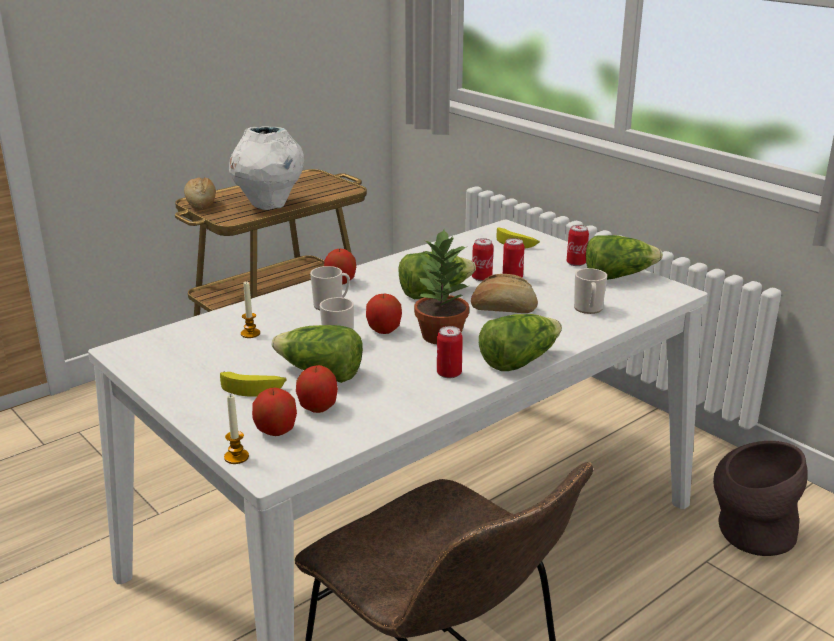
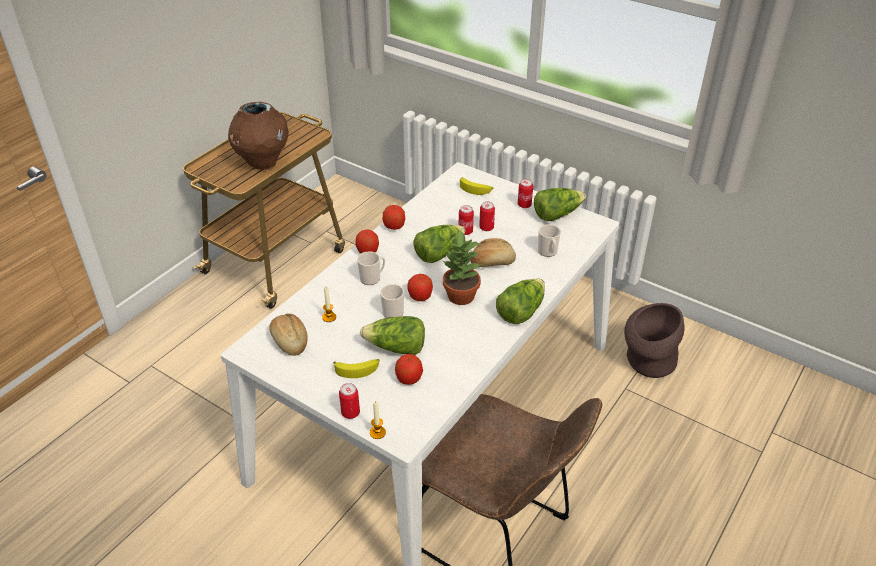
camera: 15 degrees left, 15 degrees up
(201, 203) = (206, 169): bread -> bread (289, 341)
(269, 204) = (262, 162): white vase -> brown vase
(276, 431) = (392, 405): apple -> apple (394, 227)
(449, 374) = (480, 331): can -> can (350, 413)

